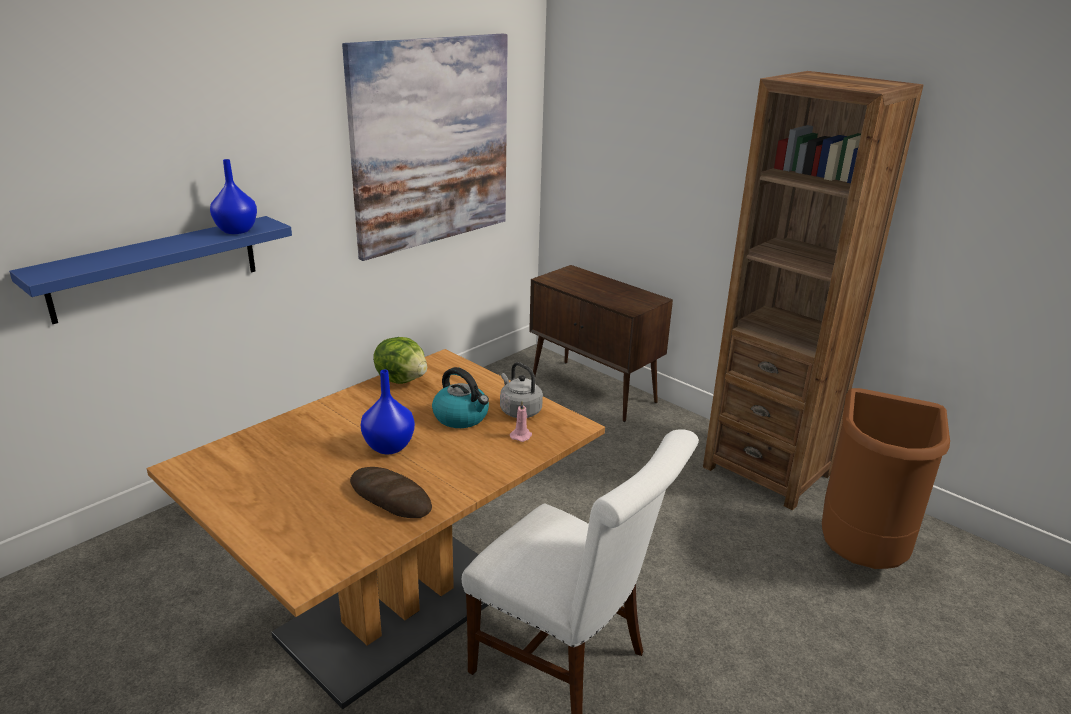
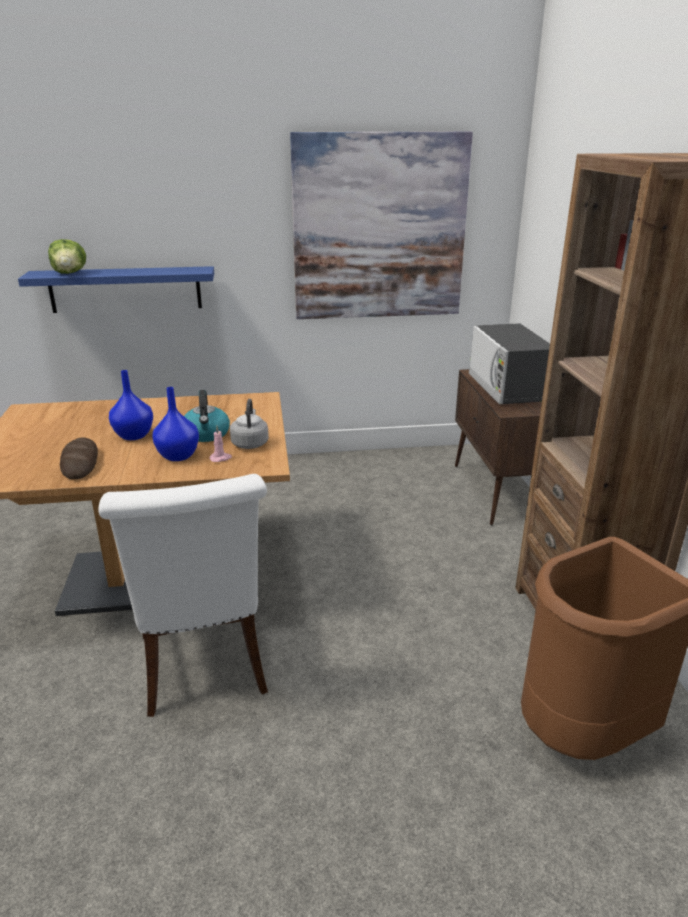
camera: 40 degrees right, 0 degrees up
(237, 230) = (176, 270): blue vase -> blue vase (179, 456)
(402, 379) = (215, 401): lettuce -> lettuce (70, 273)
(598, 287) = (507, 388): none -> microwave

